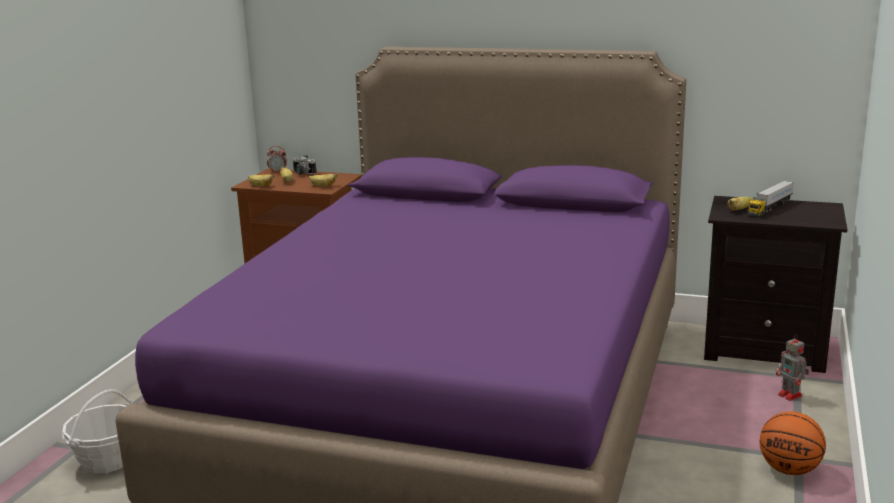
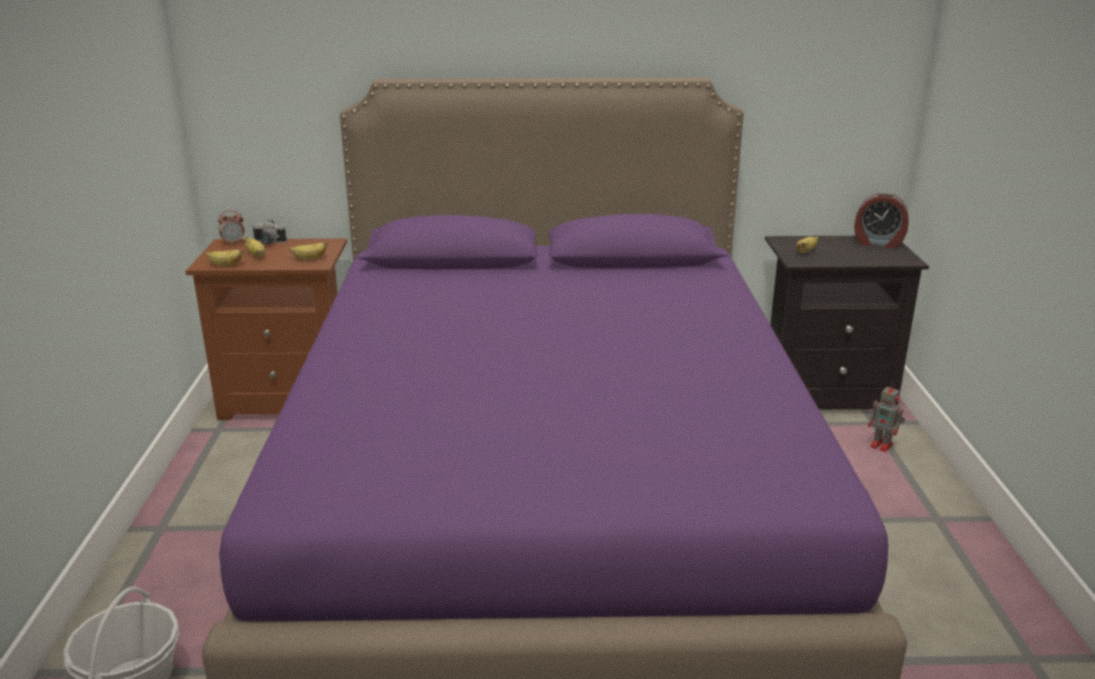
camera: 20 degrees left, 5 degrees up
(770, 207) = (833, 246): toy truck -> none
(789, 470) = (940, 536): basketball -> none
(818, 208) = (878, 243): none -> alarm clock

